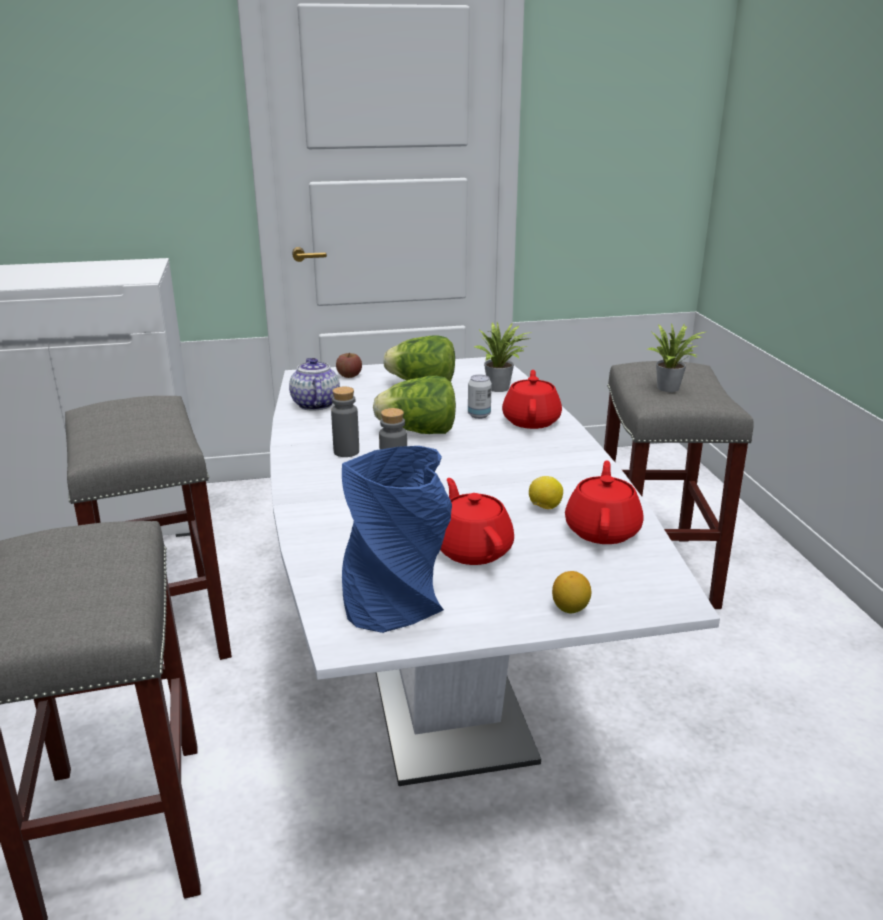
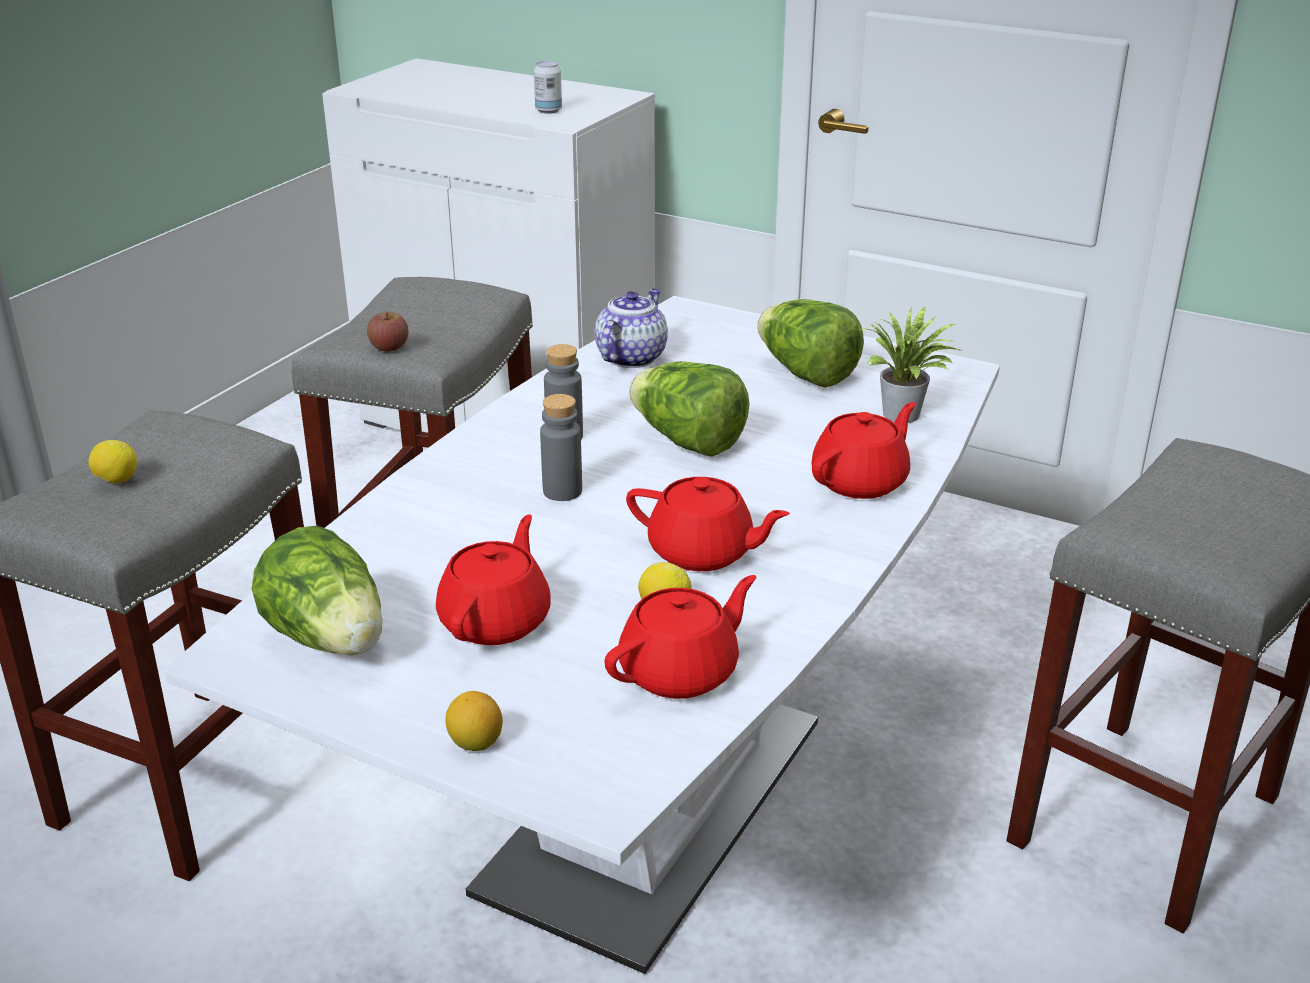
camera: 40 degrees right, 5 degrees up
(59, 588) = (116, 481): none -> lemon
(349, 375) = (736, 329): apple -> apple (389, 347)
(397, 601) = (330, 639): blue vase -> lettuce
(479, 415) = (803, 447): can -> can (548, 111)
(517, 476) = (702, 553): none -> red teapot
(671, 388) = (1193, 512): potted plant -> none

